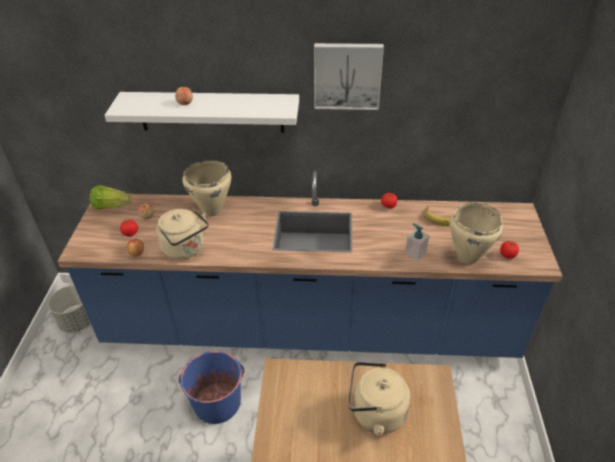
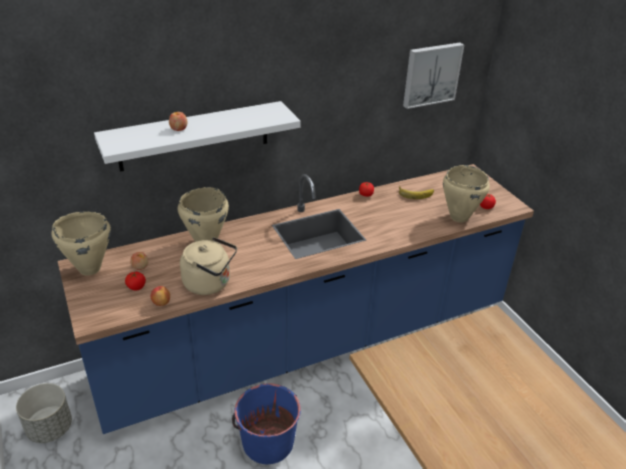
camera: 30 degrees left, 5 degrees down
(111, 206) = (89, 268): lettuce -> beige cooking pot
(347, 75) = (324, 75): picture -> picture (431, 74)
(375, 413) = (471, 360): beige kettle -> none
(415, 253) = (417, 225): soap dispenser -> none

